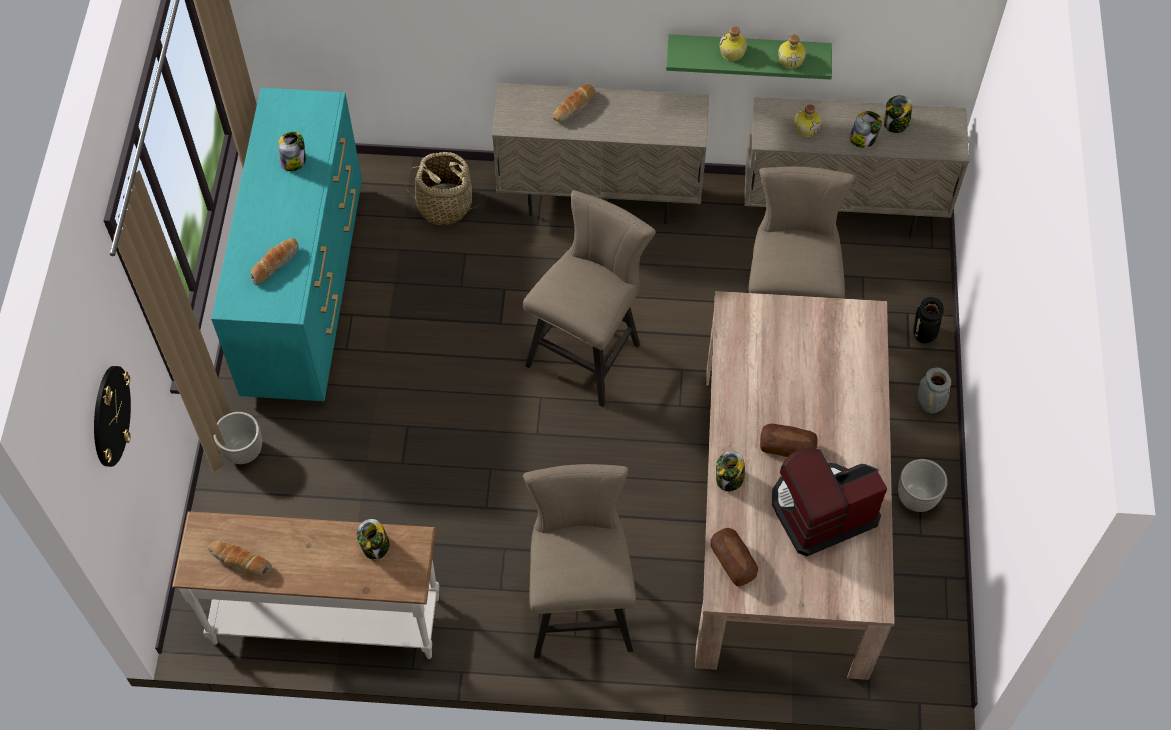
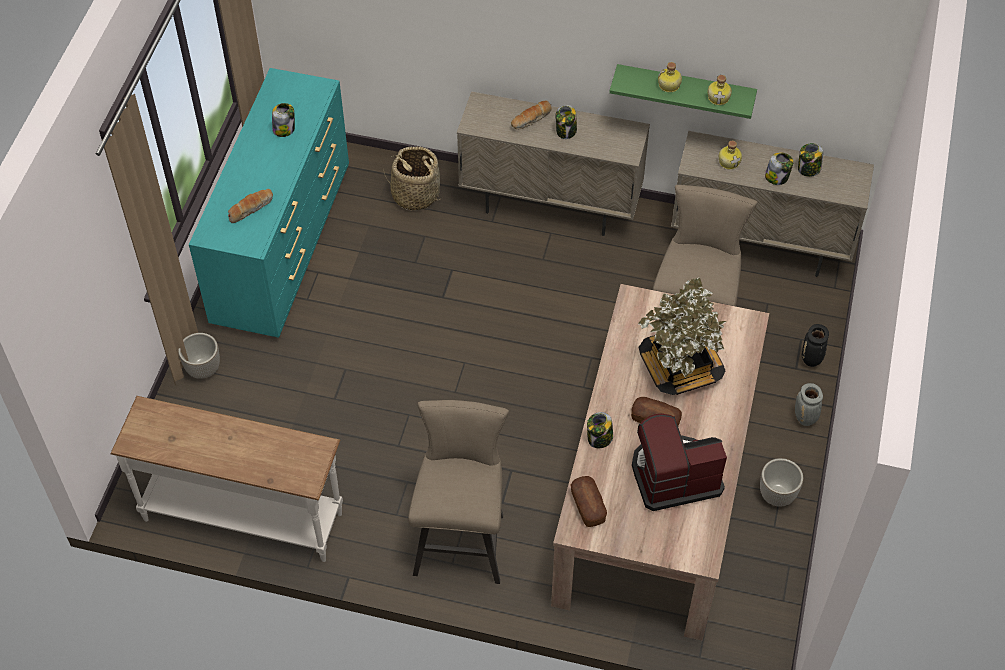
camera: 10 degrees right, 5 degrees down
(110, 416) = (79, 294): wall clock -> none
(240, 562) = (170, 442): bread -> none
(375, 546) = (286, 447): jar -> jar (566, 131)
(589, 351) = (514, 330): beige stool -> none
(801, 380) = (680, 366): none -> potted plant

